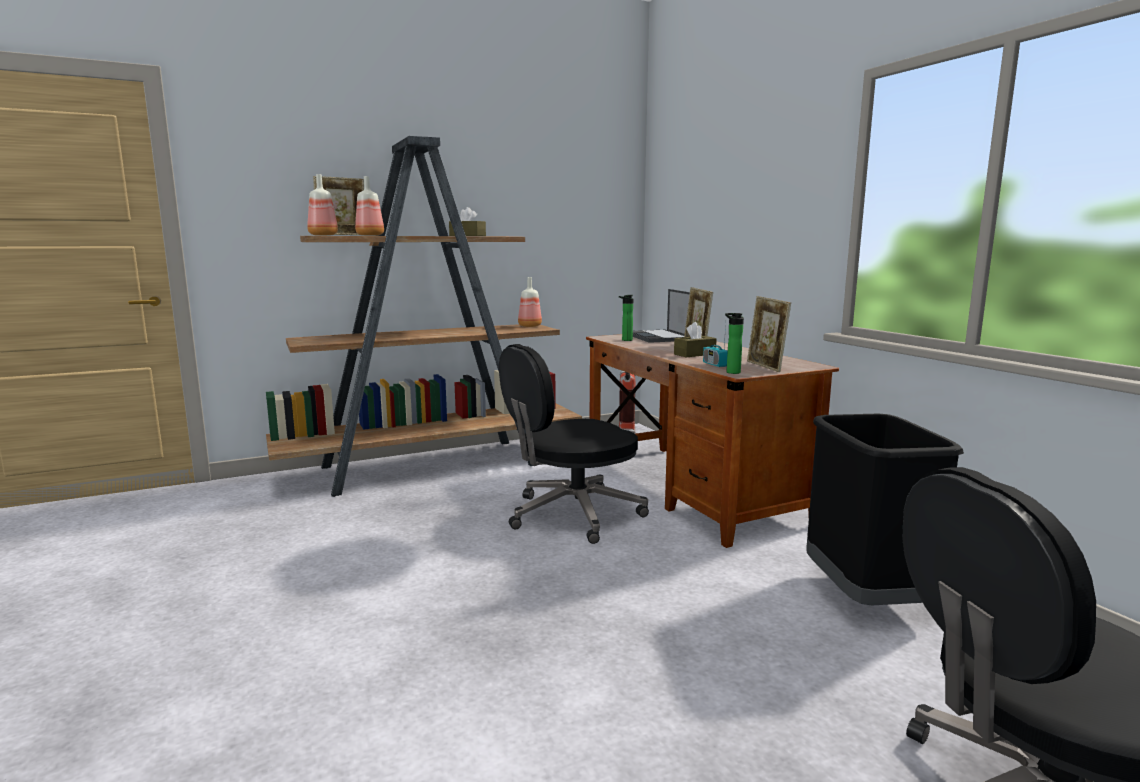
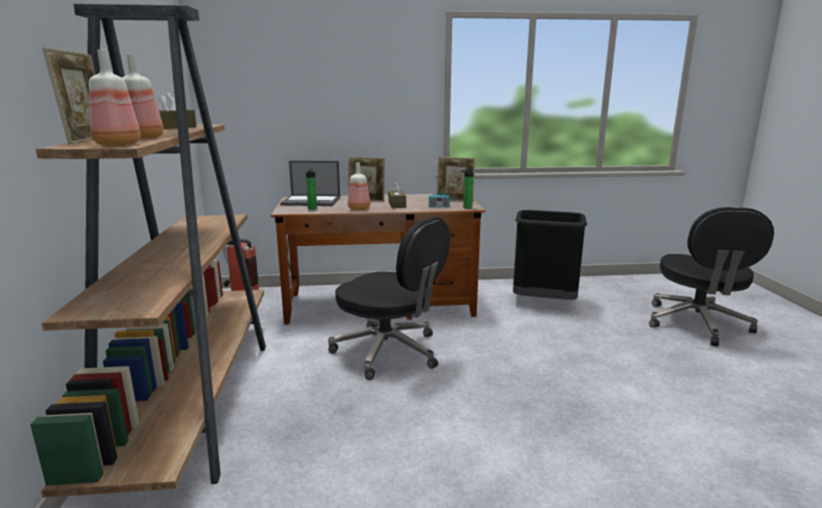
camera: 70 degrees left, 5 degrees up
(529, 326) = (204, 219): bottle -> bottle (359, 209)
(572, 514) = (389, 352): black office chair -> black office chair turned 45 degrees counterclockwise

